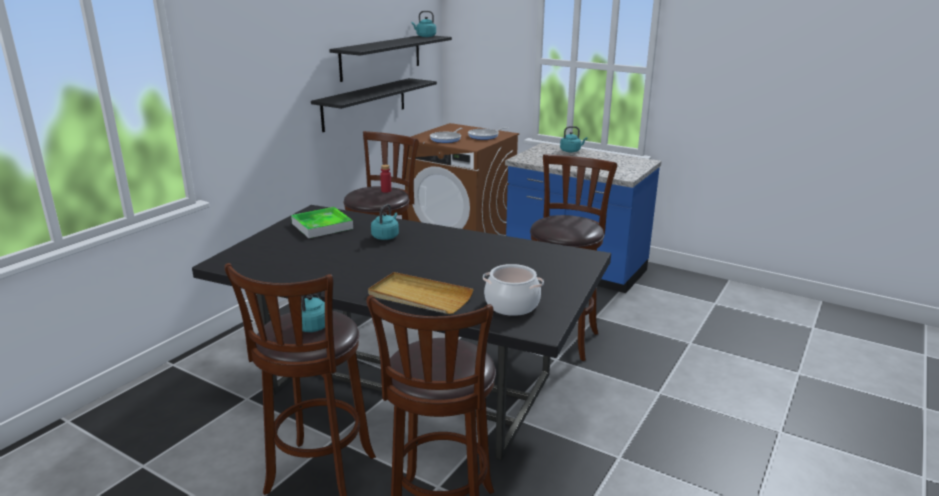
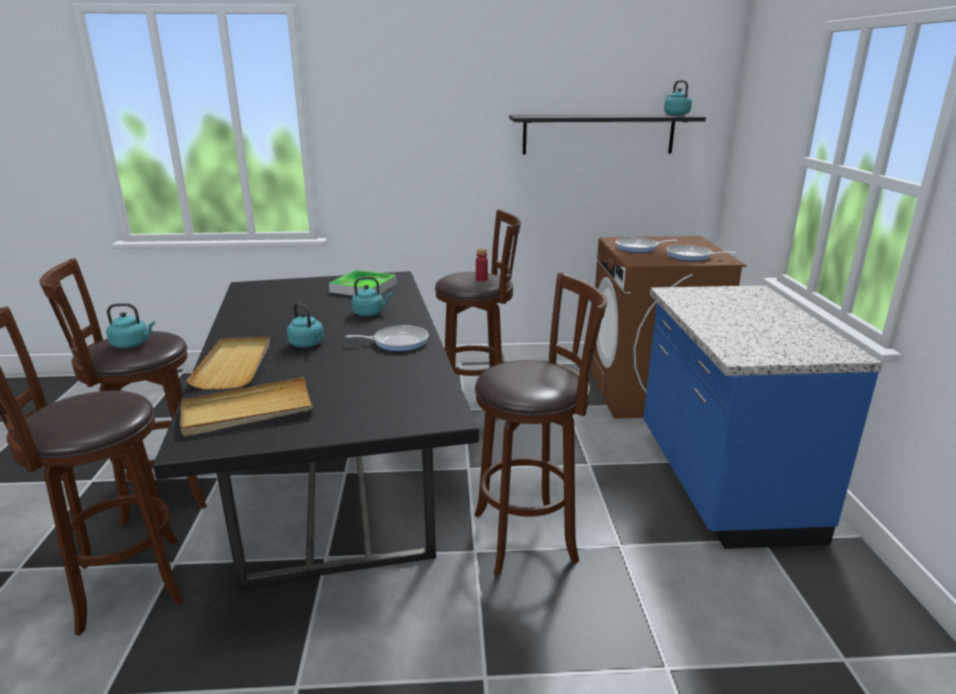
camera: 55 degrees right, 0 degrees up
(364, 104) = (561, 186): black shelf -> none
(458, 241) = (397, 342): none -> frying pan
(511, 305) = (248, 411): cooking pot -> beige tray
(571, 151) = (771, 305): turquoise kettle -> turquoise kettle (307, 344)

